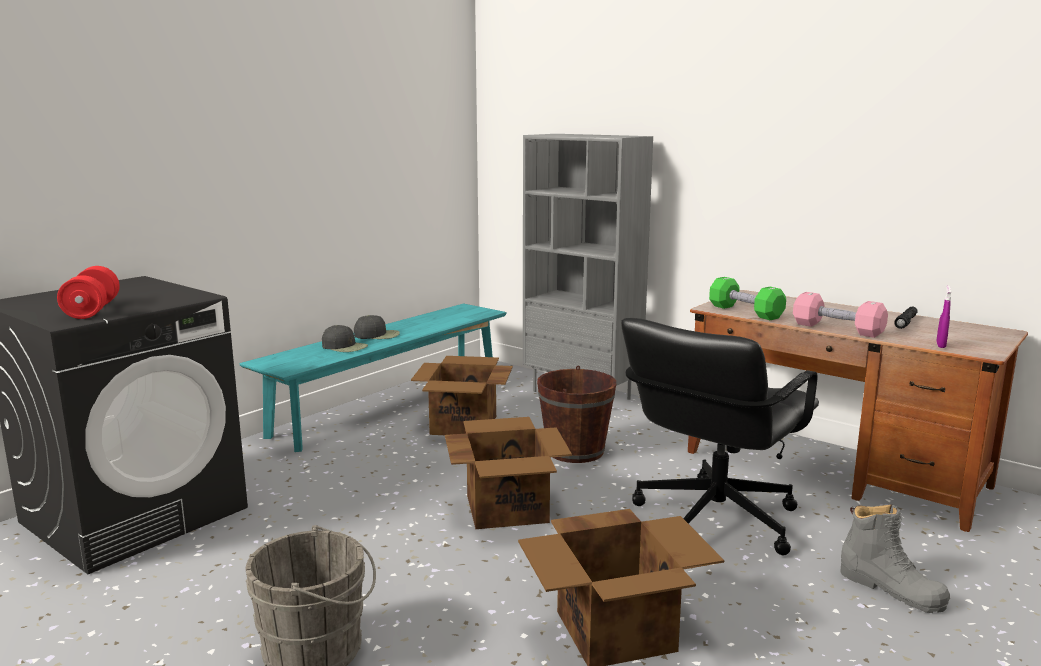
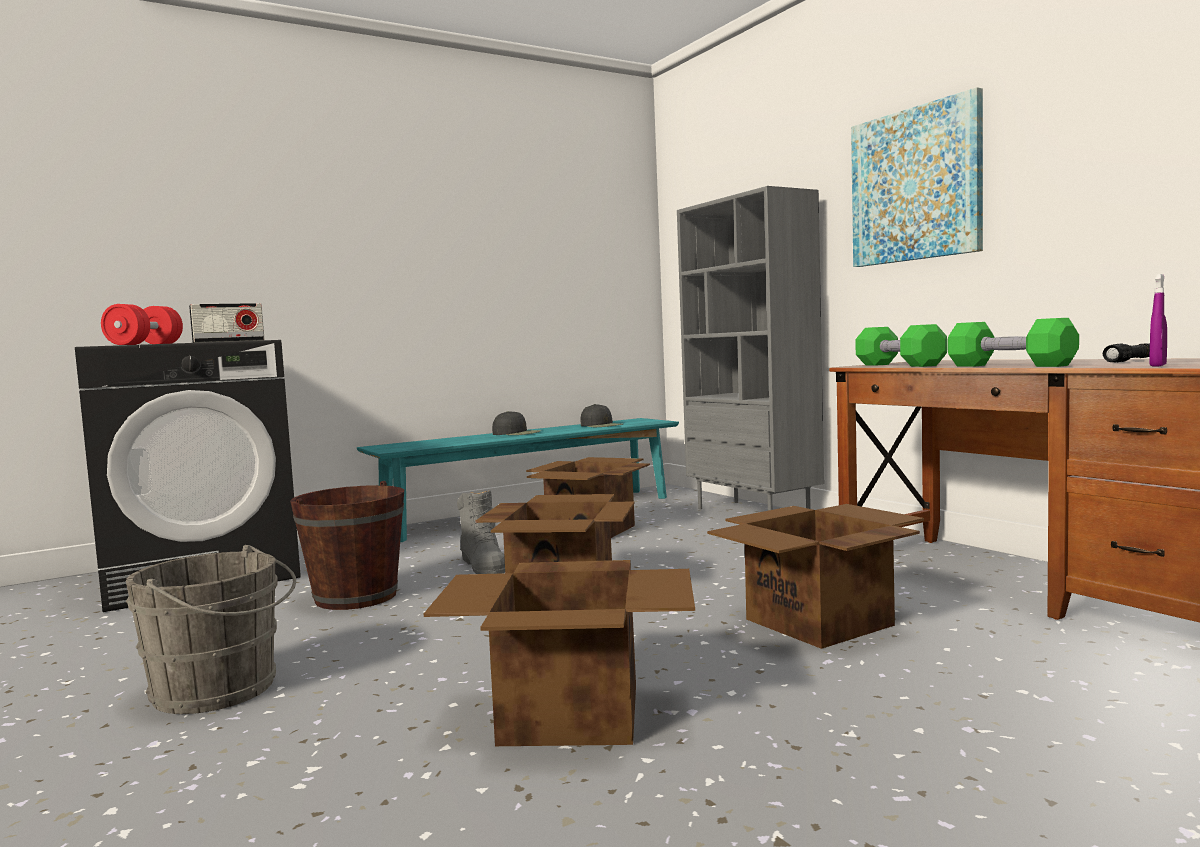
camera: 20 degrees right, 10 degrees down
(167, 297) = (229, 341): none -> radio
(345, 346) = (472, 439): black cap -> black cap (602, 425)
(575, 451) = (696, 555): brown bucket -> brown bucket (356, 597)
(713, 519) = (816, 622): black office chair -> cardboard box
(740, 151) = (915, 185): none -> picture
(837, 329) = (1009, 366): pink dumbbell -> green dumbbell
(891, 589) = (1038, 716): grey boot -> grey boot (484, 565)

